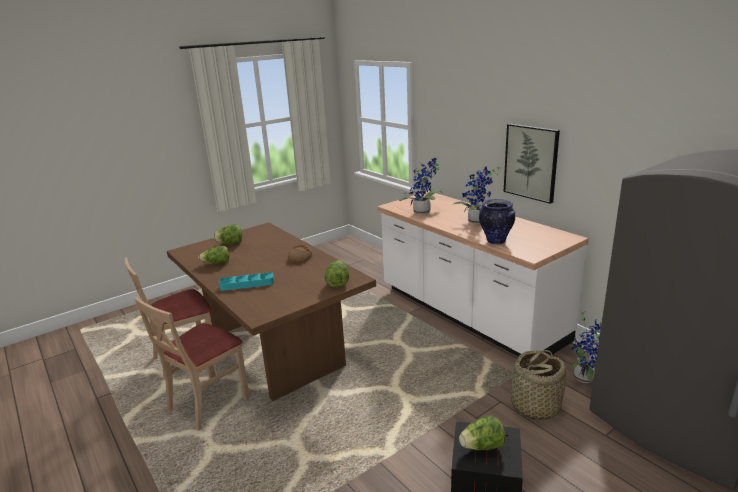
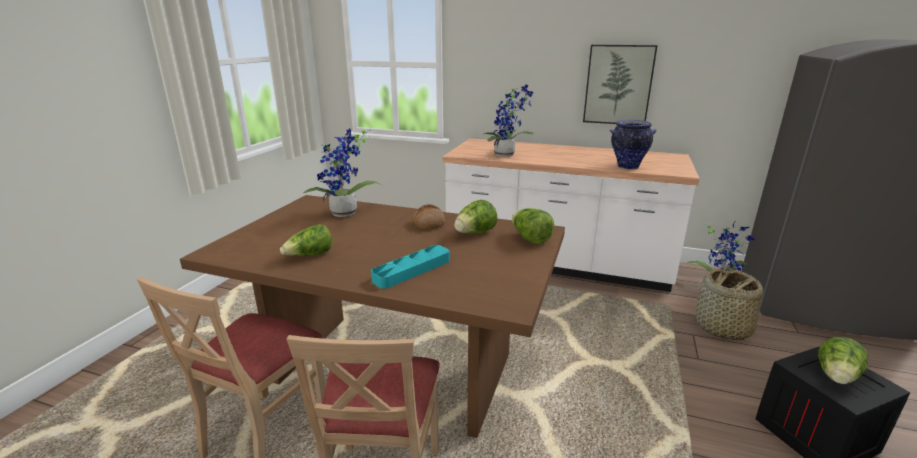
camera: 35 degrees left, 0 degrees up
(230, 243) = (289, 227): lettuce -> lettuce (475, 233)
(478, 222) = (577, 156): potted plant -> potted plant (345, 214)

